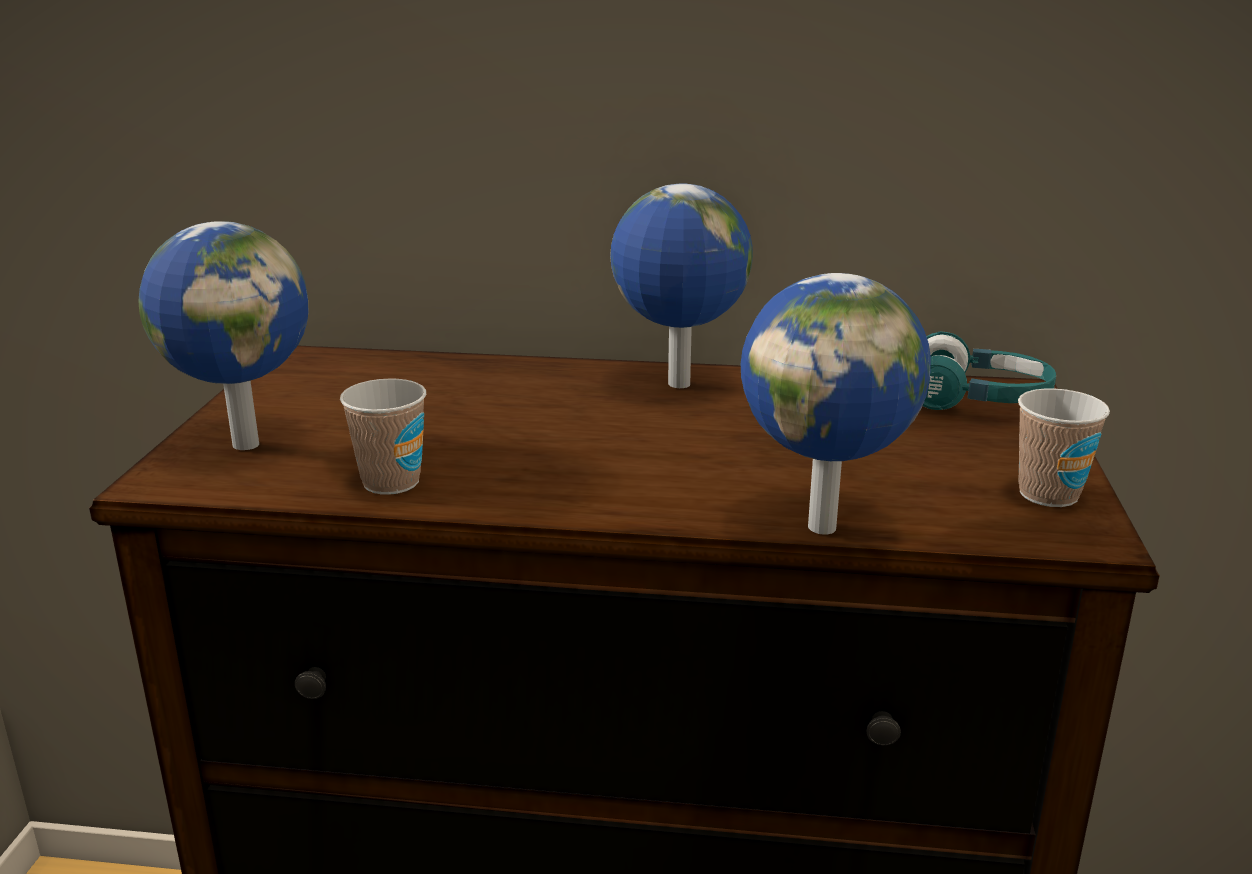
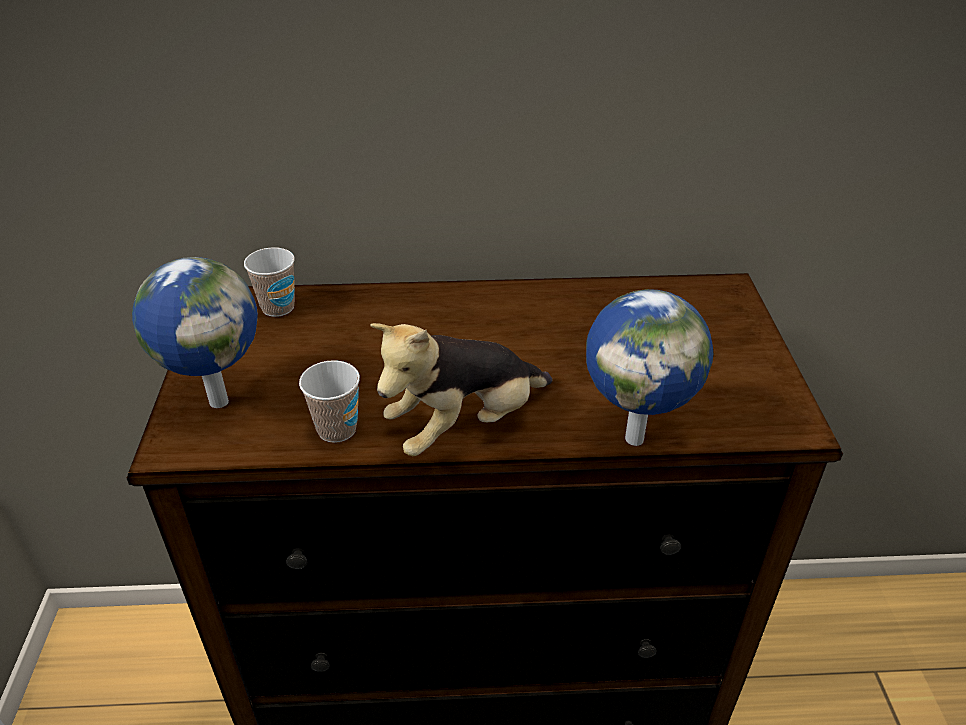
camera: 10 degrees left, 15 degrees up
(573, 493) = (465, 426): none -> plush toy
(677, 385) = (504, 305): globe -> none
(978, 400) = (705, 300): turquoise headphones -> none
(1048, 494) = (767, 390): cup -> cup (278, 307)

